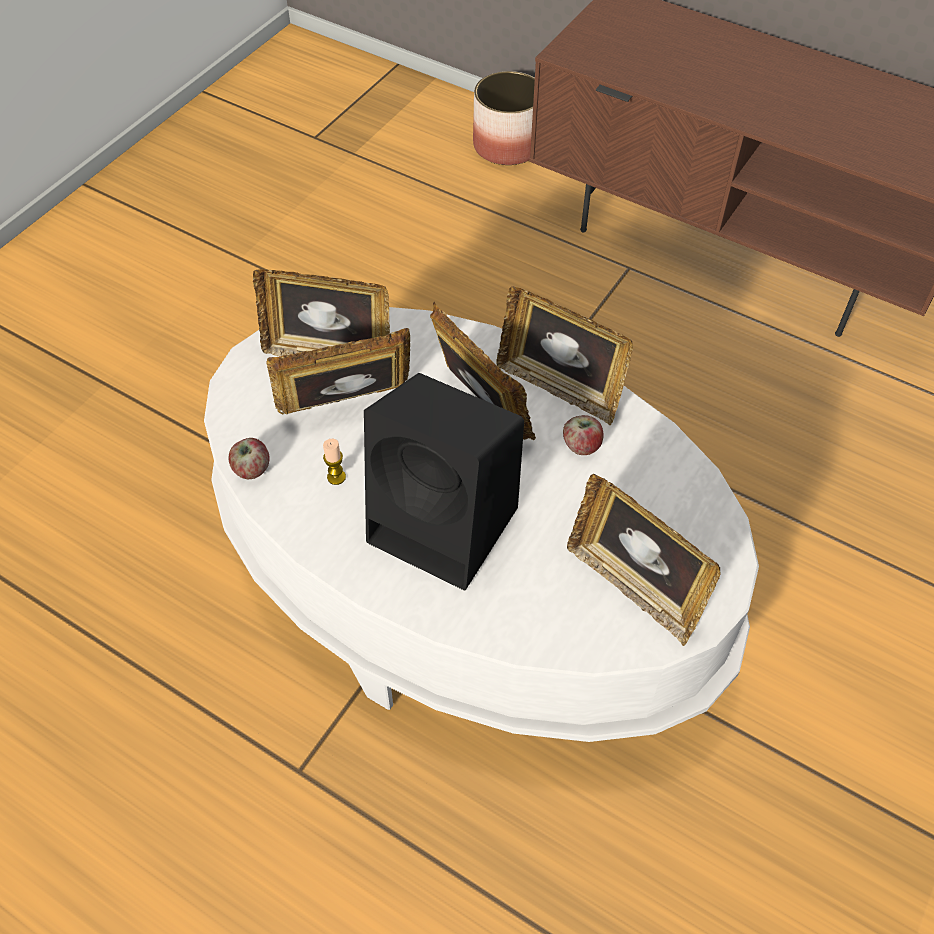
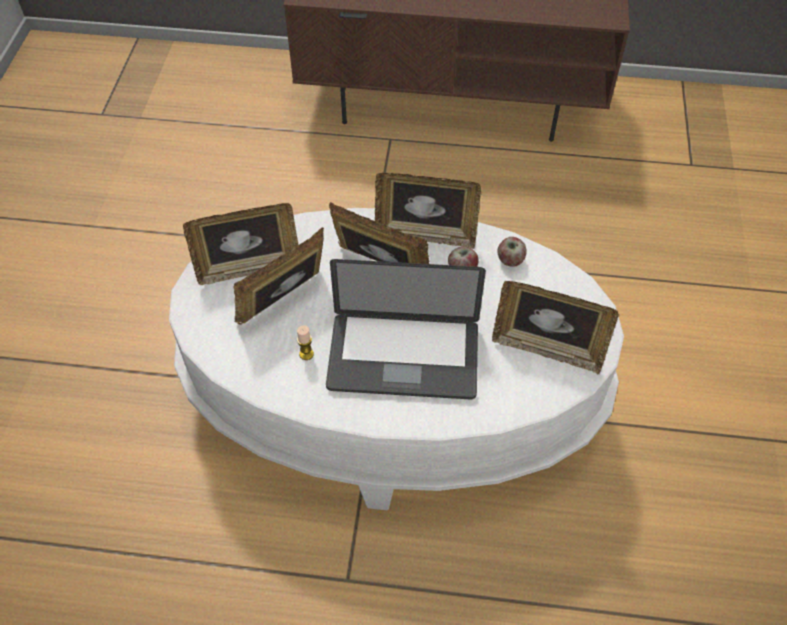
camera: 25 degrees left, 0 degrees up
(252, 469) = (241, 372): apple -> apple (510, 260)
(447, 525) = (403, 357): black speaker -> laptop
(508, 146) = (256, 76): planter -> none

